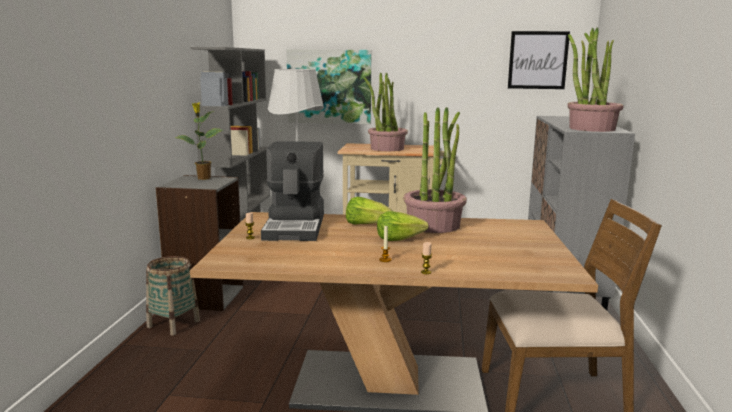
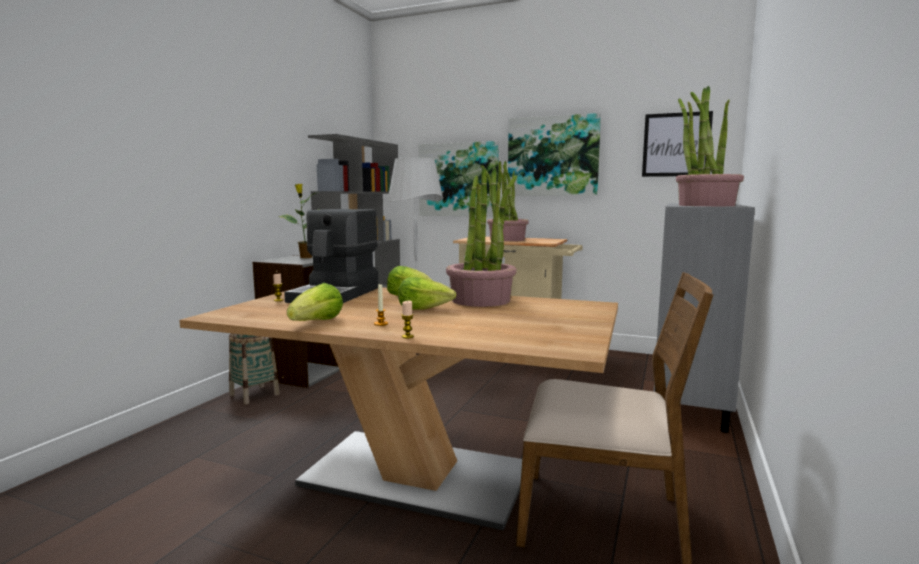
camera: 15 degrees right, 5 degrees down
(327, 263) = (317, 322): none -> lettuce
(425, 66) = (553, 156): none -> picture

